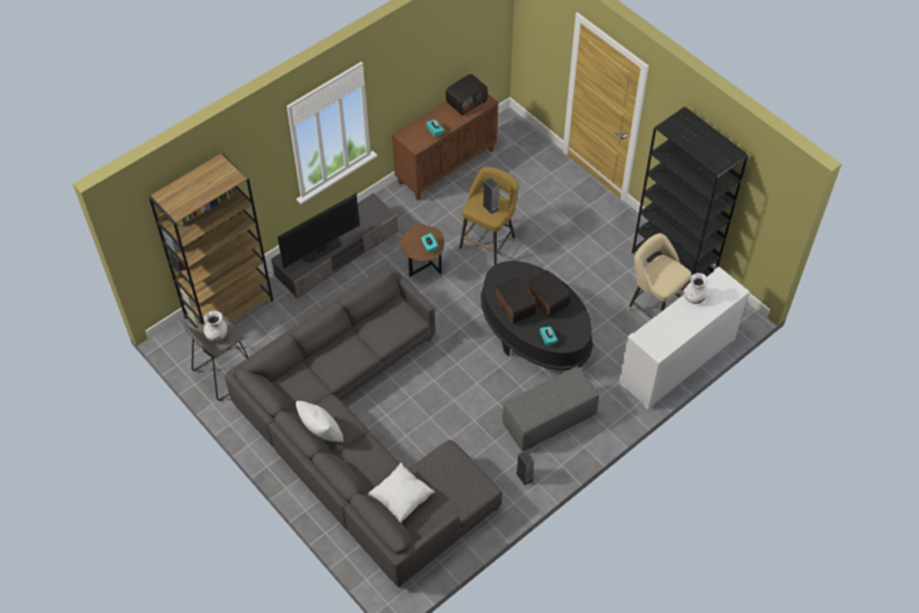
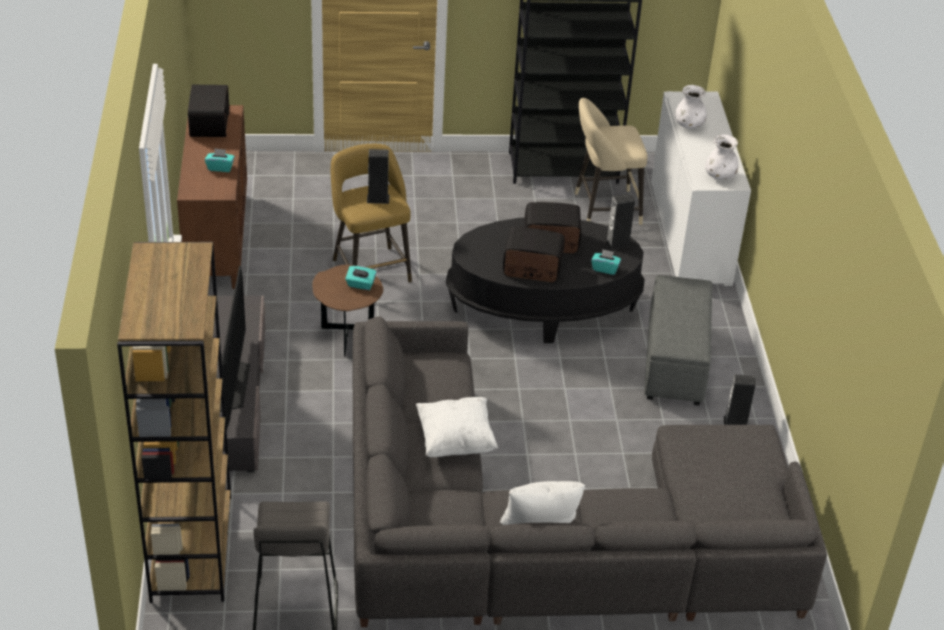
camera: 55 degrees left, 15 degrees down
(217, 335) = (296, 524): white vase -> white vase (720, 176)
(401, 499) = (713, 510): white pillow -> white pillow (455, 441)
(577, 331) = (617, 243): none -> speaker

